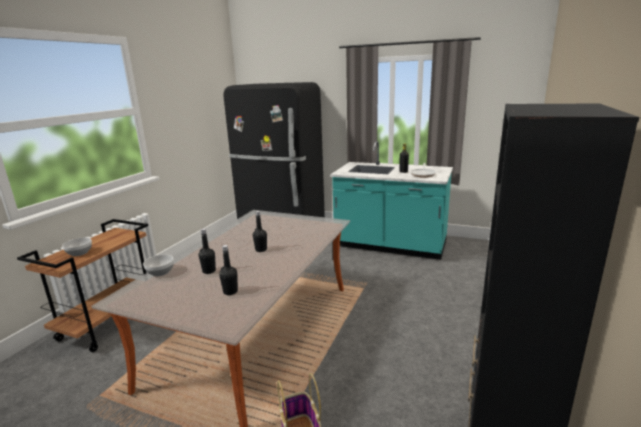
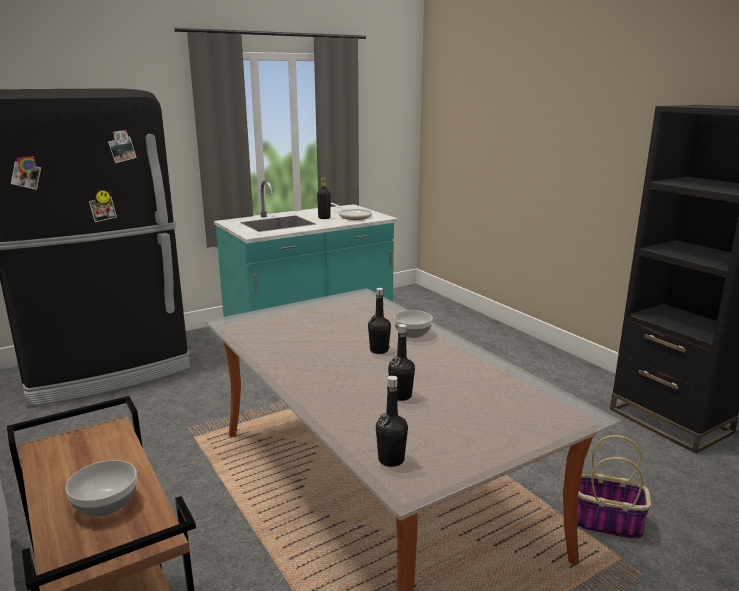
camera: 55 degrees left, 0 degrees up
(160, 272) = (350, 432): bowl -> bowl (413, 333)
(230, 291) = (487, 395): black bottle -> black bottle (391, 460)

